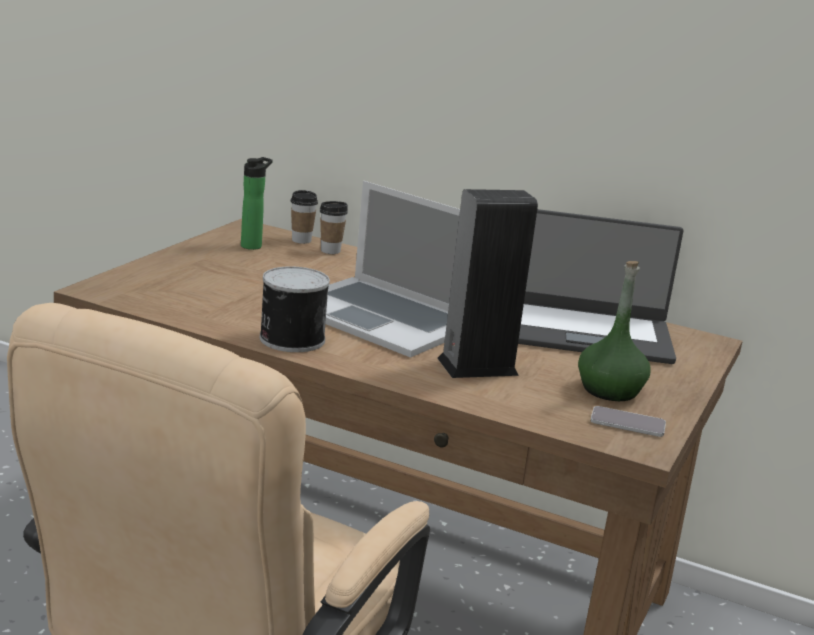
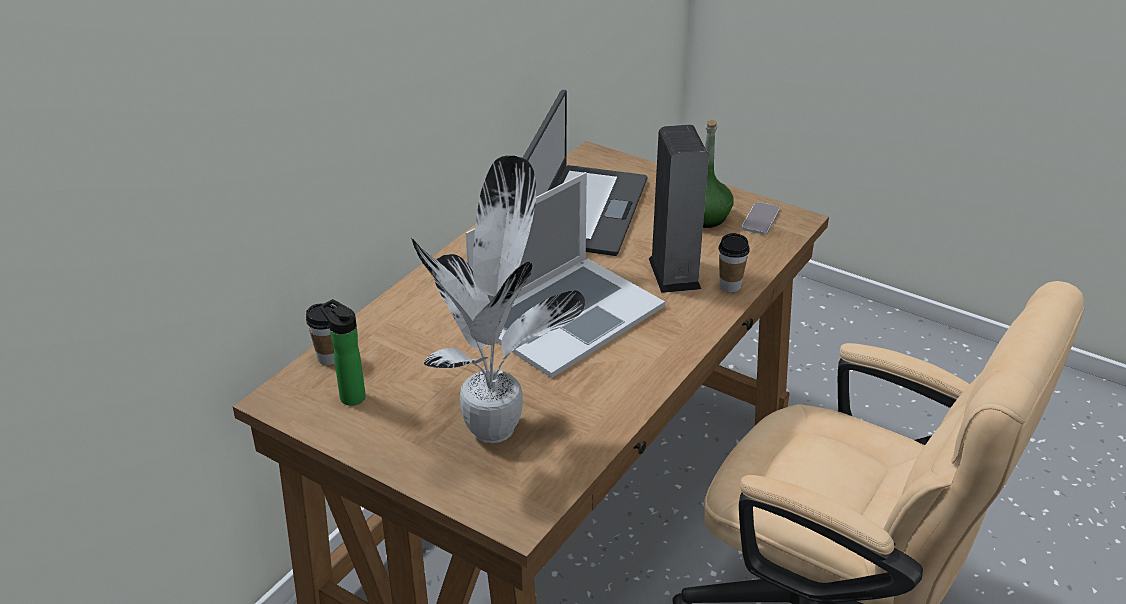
camera: 80 degrees left, 15 degrees up
(213, 286) = (495, 426): none -> potted plant
(290, 339) = (636, 374): can -> none
(330, 251) = (367, 337): cup -> cup (730, 286)

